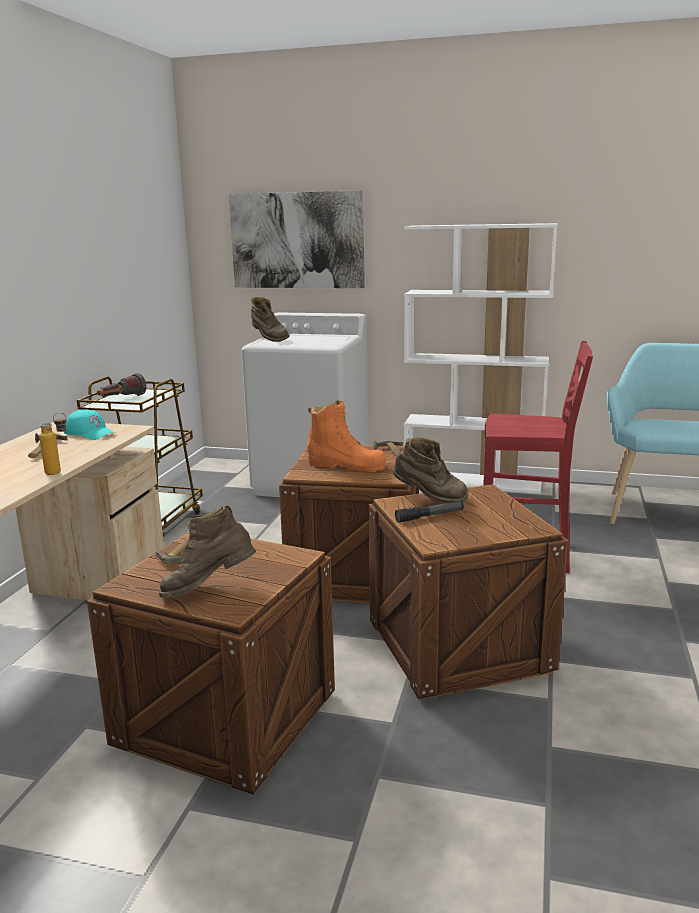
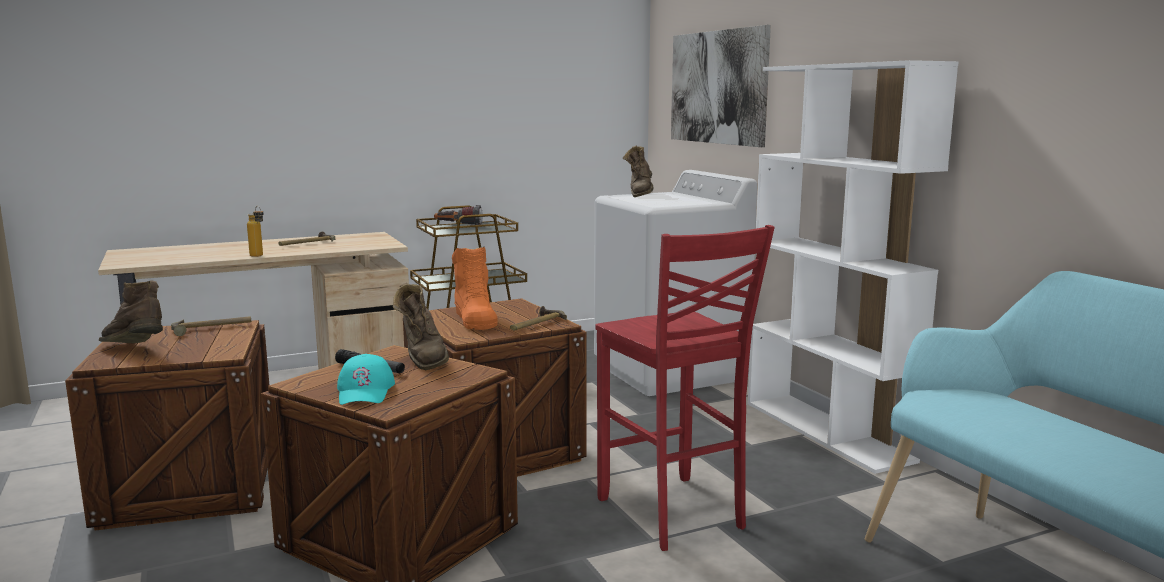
camera: 50 degrees right, 5 degrees down
(90, 433) = (363, 242): turquoise cap -> turquoise cap (365, 391)

